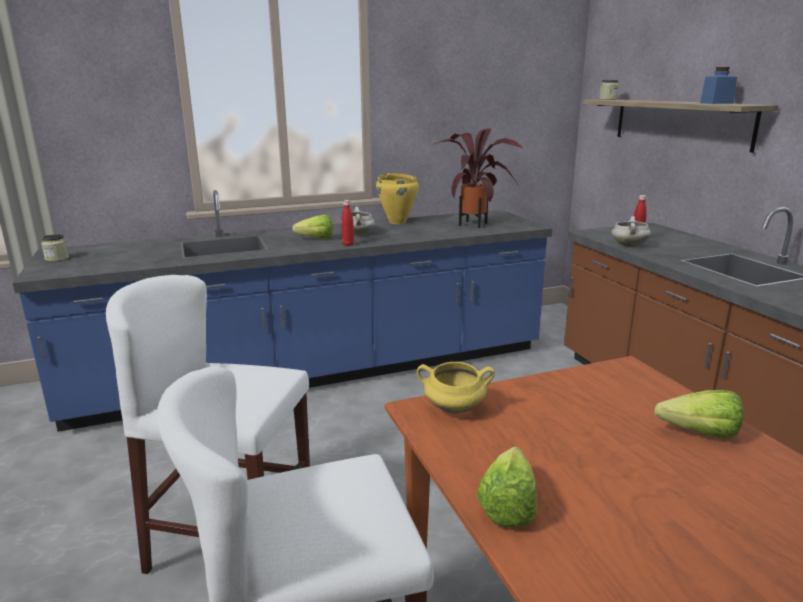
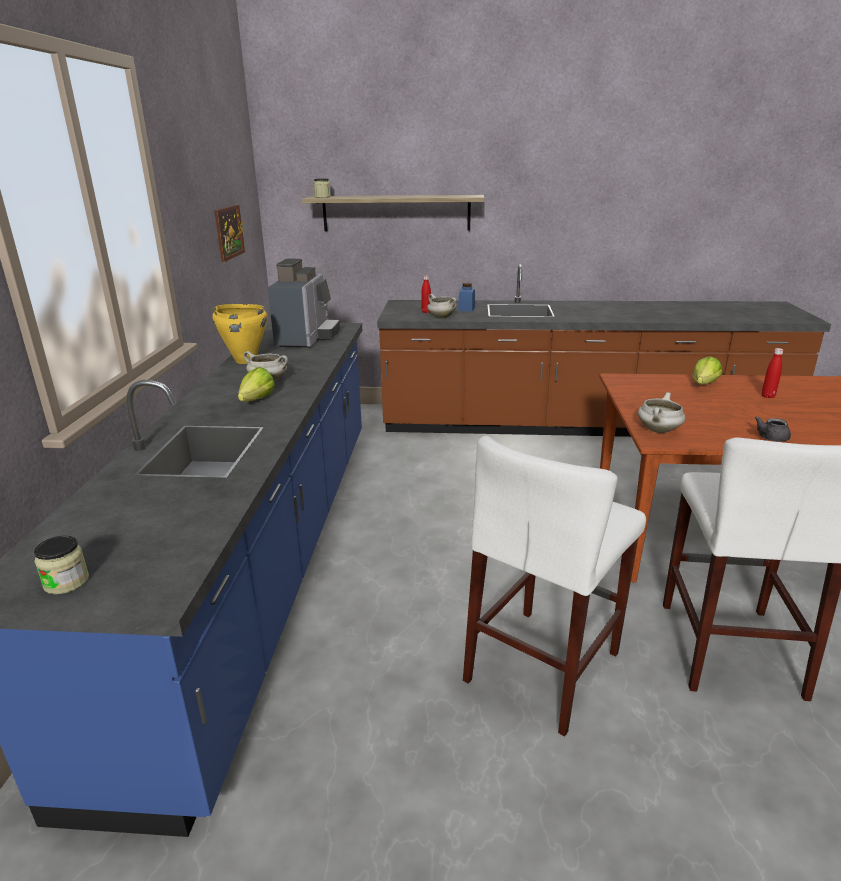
camera: 65 degrees left, 5 degrees up
(348, 245) = (304, 391): red bottle -> red bottle (768, 396)
(453, 409) = (659, 431): yellow cooking pot -> white cooking pot
(475, 224) = (307, 338): potted plant -> coffee machine
(494, 124) = (229, 232): none -> picture
(511, 502) = (769, 438): lettuce -> grey teapot
(716, 103) = (444, 196): blue jar -> blue jar (466, 309)

